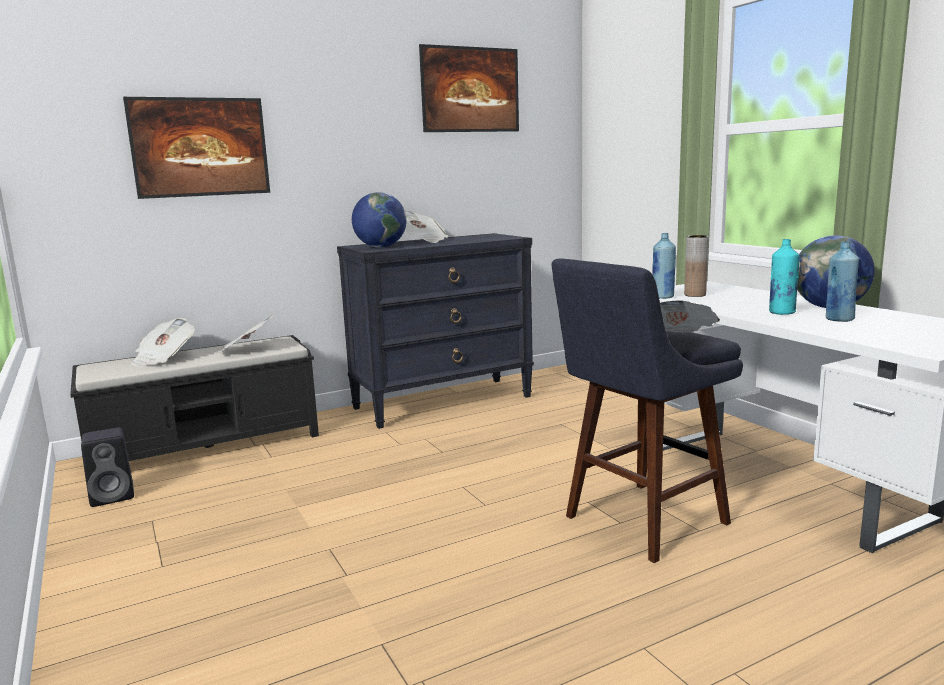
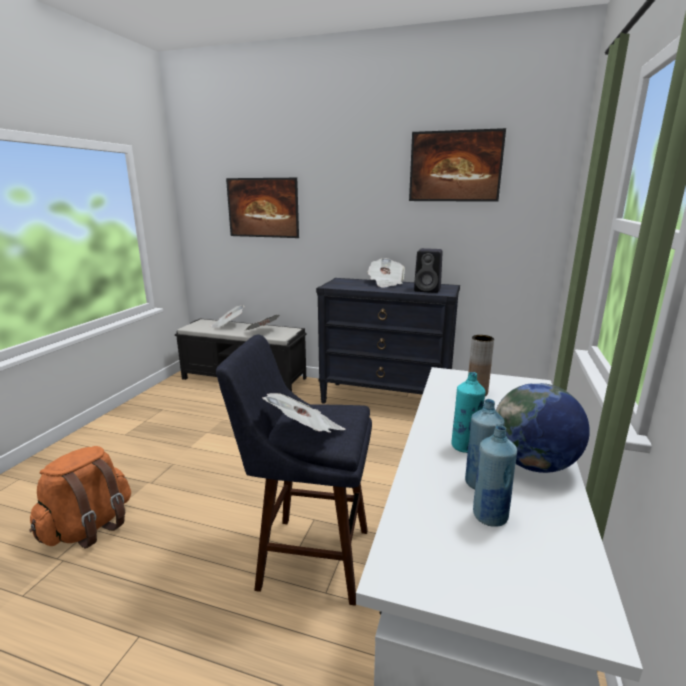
camera: 45 degrees right, 5 degrees up
(114, 496) = (176, 389): black speaker -> black speaker (428, 290)
(375, 645) = (89, 527): none -> orange backpack
(380, 247) = (344, 284): globe -> none
(662, 297) = (446, 384): blue bottle -> blue bottle (489, 516)

